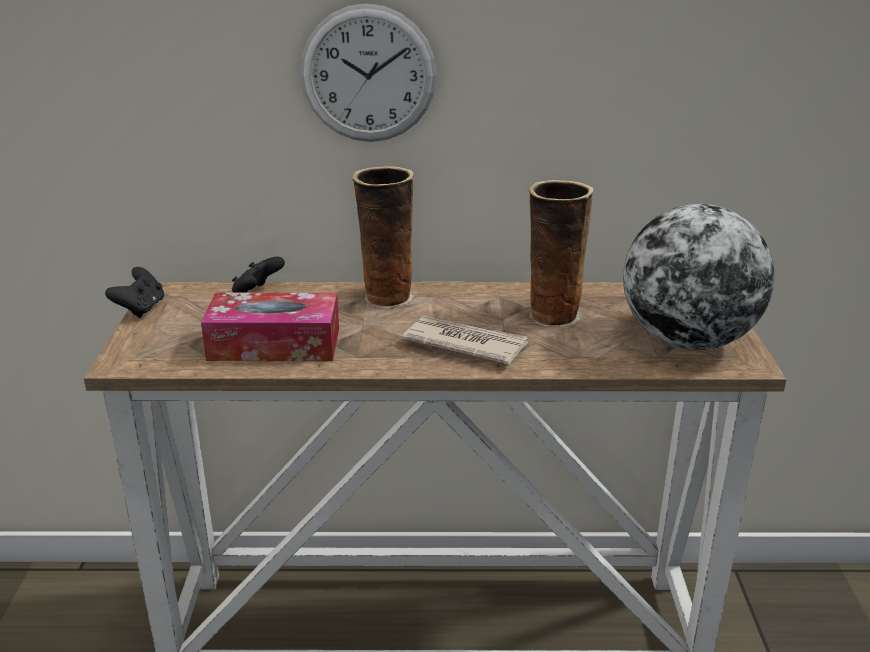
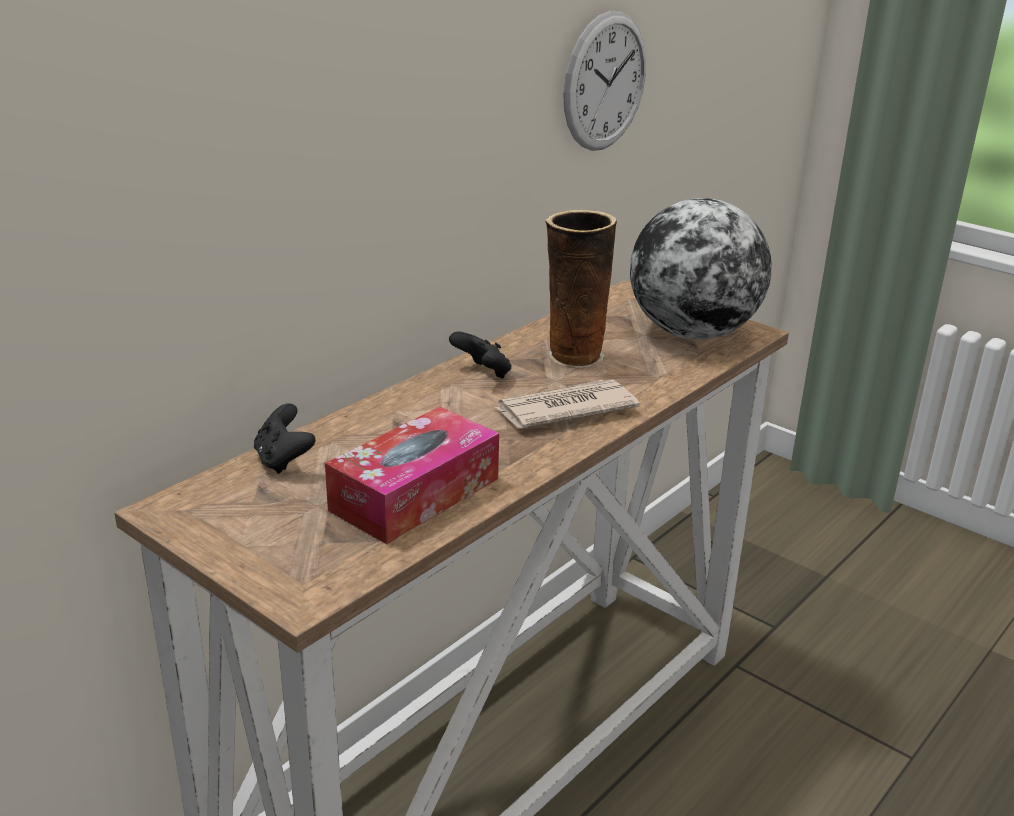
camera: 50 degrees left, 0 degrees up
(141, 309) = (186, 540): black game controller -> black game controller (483, 373)
(368, 74) = (347, 141): wall clock -> wall clock (605, 82)
(386, 297) = (414, 403): vase -> none

